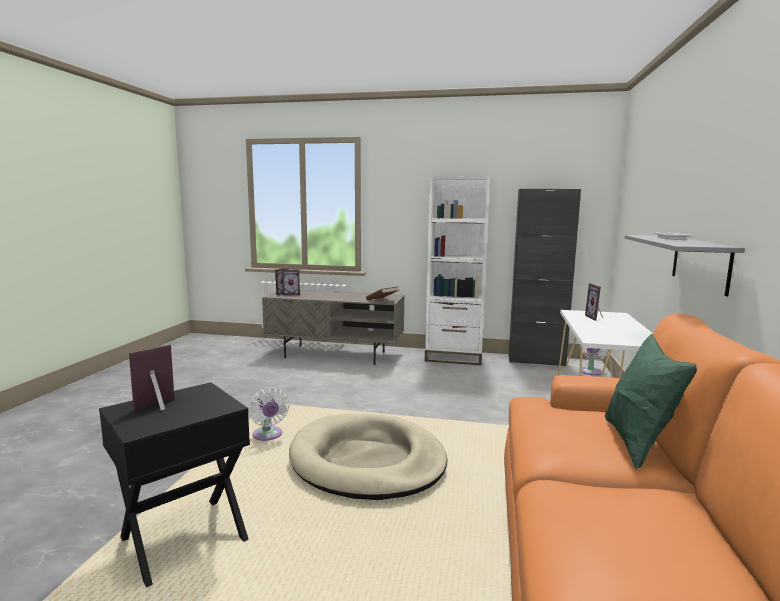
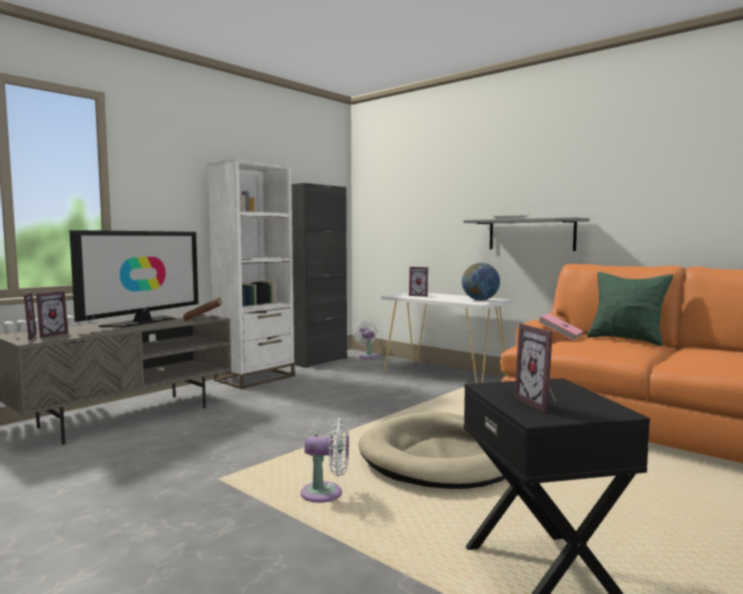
camera: 60 degrees left, 5 degrees down
(351, 295) = (142, 322): none -> television
(580, 405) = (560, 336): none -> pink book
(621, 338) = (480, 300): none -> globe

